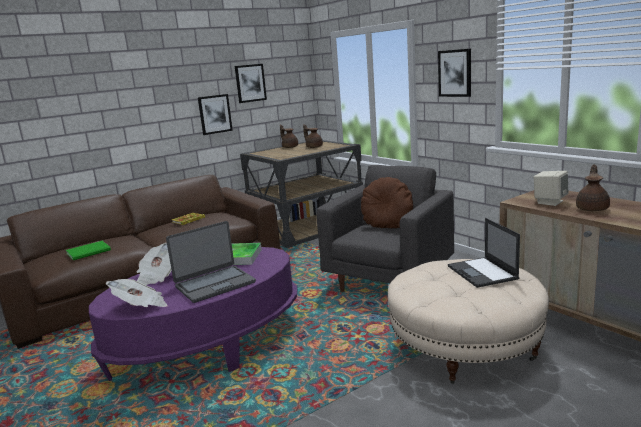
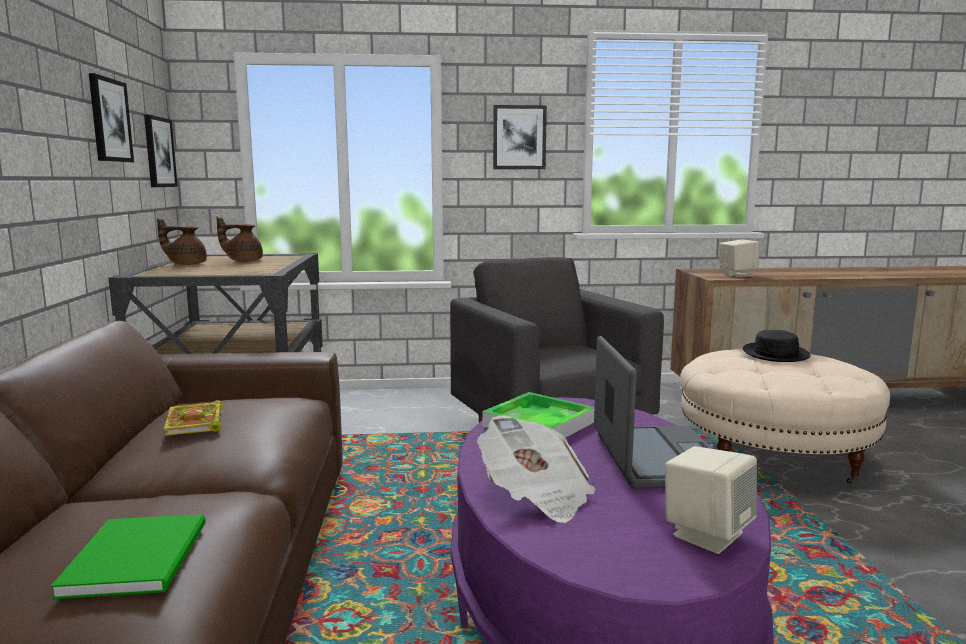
camera: 60 degrees left, 5 degrees down
(141, 306) = (707, 534): newspaper -> beige speaker
(215, 114) = (67, 178): picture -> picture (159, 152)
(387, 226) = (553, 347): brown pillow -> none
(483, 273) = (776, 354): laptop -> black hat
(592, 209) = (779, 274): brown teapot -> none

